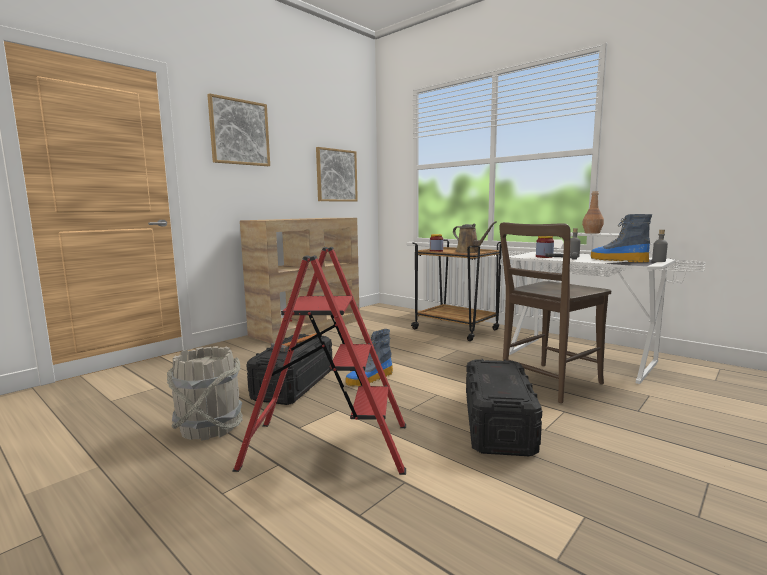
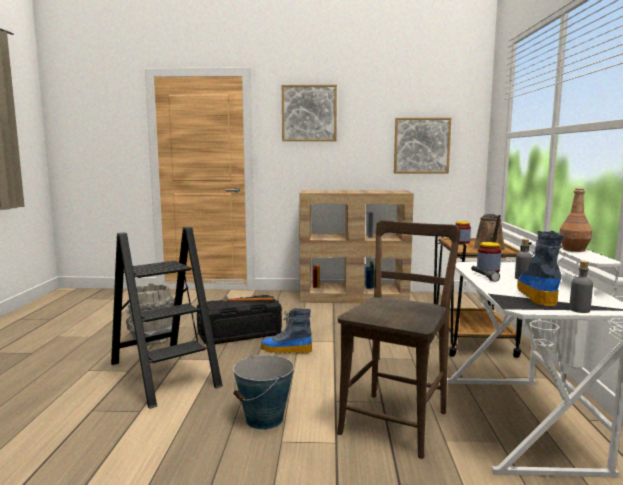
camera: 50 degrees right, 0 degrees up
(325, 445) = (163, 373): red step ladder -> black step ladder
(498, 425) = (264, 419): black storage box -> bucket
(547, 383) = (396, 420): brown chair -> brown chair turned 105 degrees clockwise

